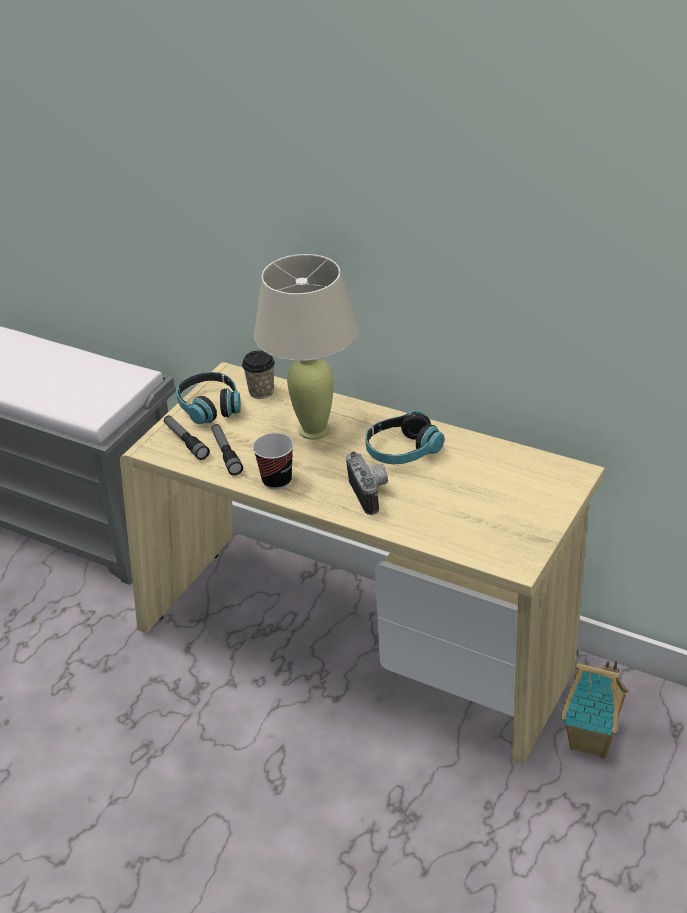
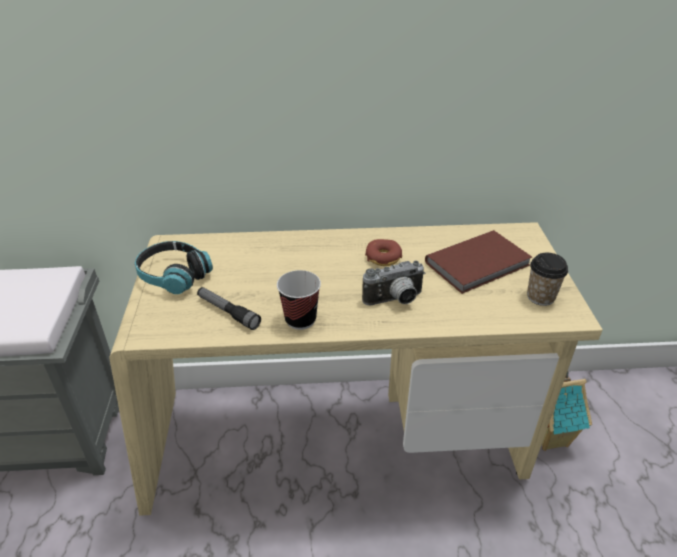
camera: 35 degrees left, 0 degrees up
(186, 442) = (176, 315): flashlight -> none
(261, 392) = (214, 248): cup -> cup (540, 297)
(314, 430) = (292, 265): beige table lamp -> none
(371, 493) = (395, 301): camera -> camera turned 120 degrees clockwise
(402, 450) = (383, 257): headphones -> donut
(487, 489) = (480, 264): none -> brown book

